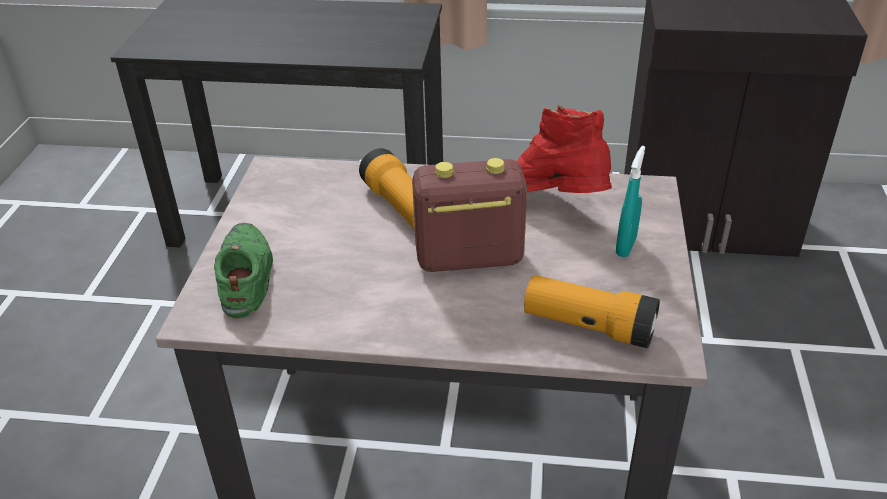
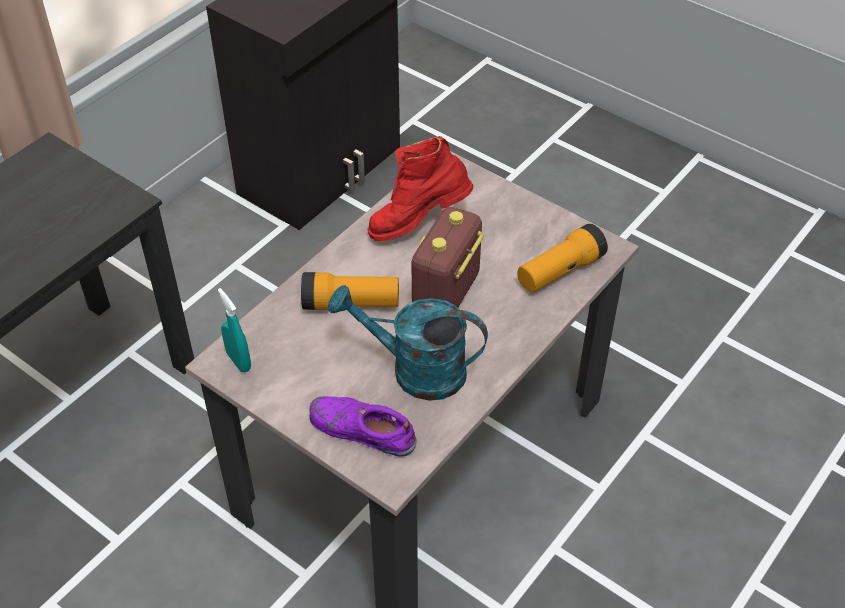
camera: 60 degrees left, 10 degrees up
(244, 275) = (360, 430): green shoe -> purple shoe
(347, 279) = (415, 370): none -> turquoise watering can
(626, 246) = (497, 212): turquoise spray bottle -> turquoise spray bottle (238, 361)

